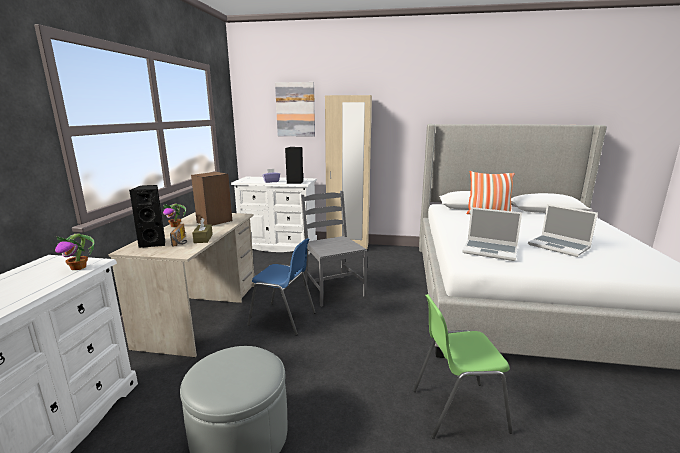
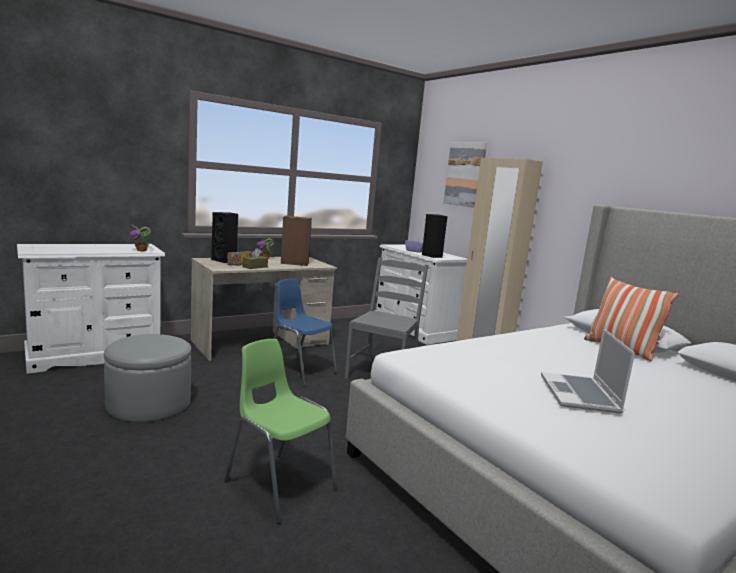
camera: 45 degrees right, 5 degrees down
(283, 319) = (300, 371): blue chair -> blue chair turned 150 degrees clockwise
(490, 251) = (464, 359): laptop -> none

